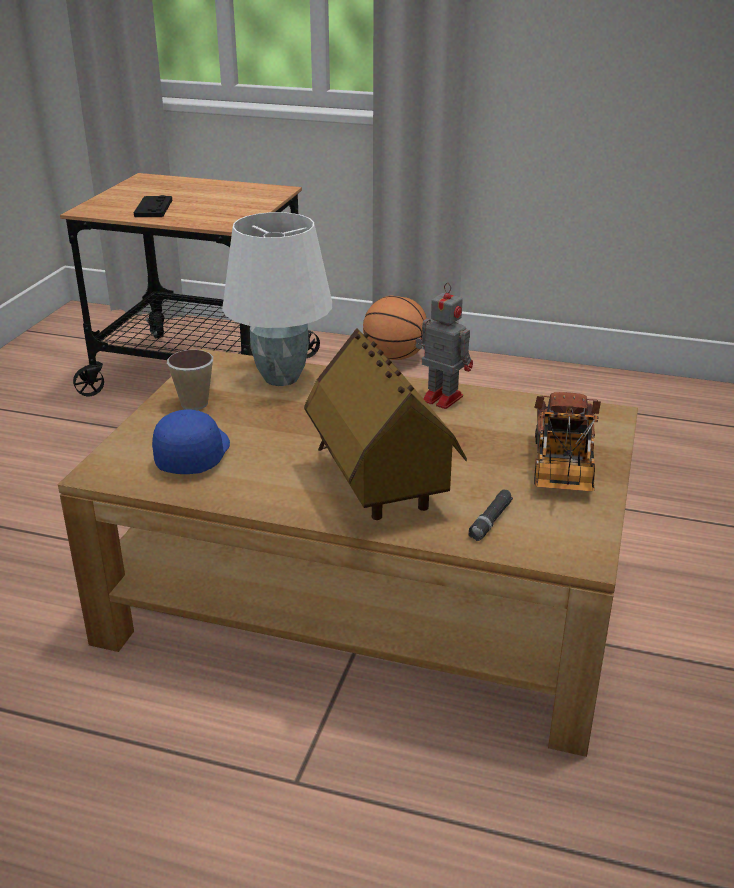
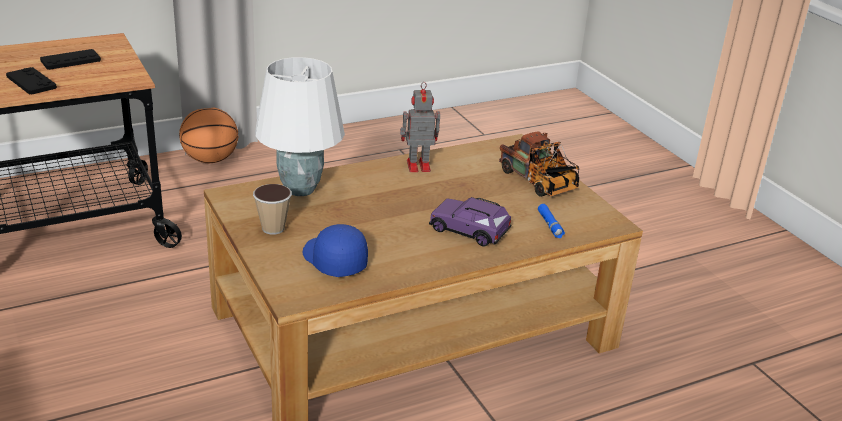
camera: 45 degrees left, 0 degrees up
(214, 199) = (70, 61): none -> black game controller
(379, 486) = (469, 231): toy house -> purple toy car
(490, 521) = (550, 225): black flashlight -> blue flashlight

